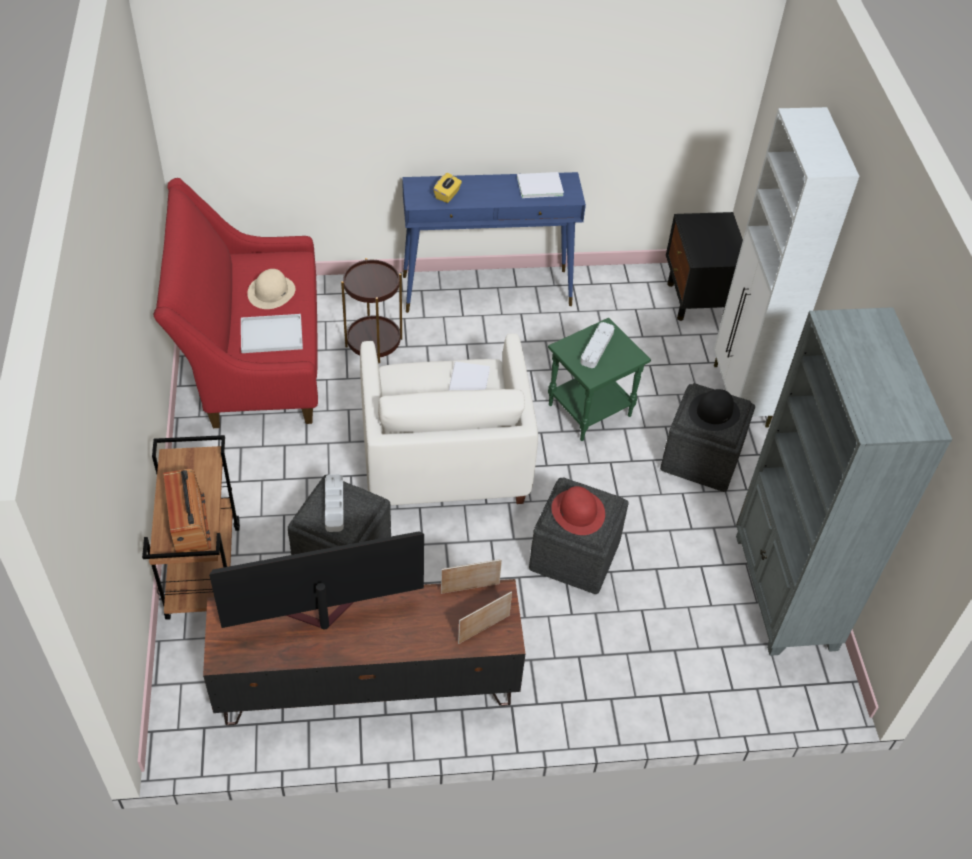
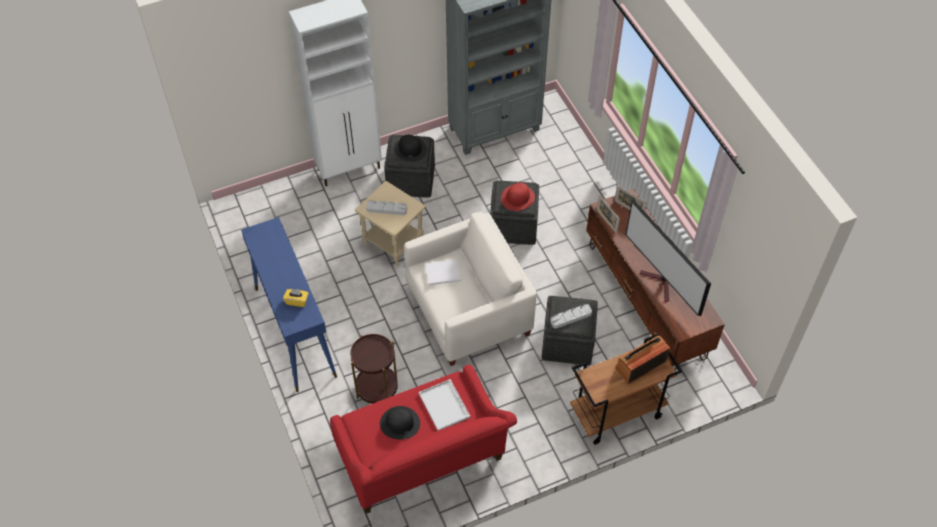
camera: 105 degrees left, 5 degrees up
(271, 292) = (399, 423): beige hat -> black hat
(538, 185) = (266, 249): white book -> none
(589, 411) = (394, 243): green side table -> beige side table
(698, 301) = (263, 204): black nightstand -> none

